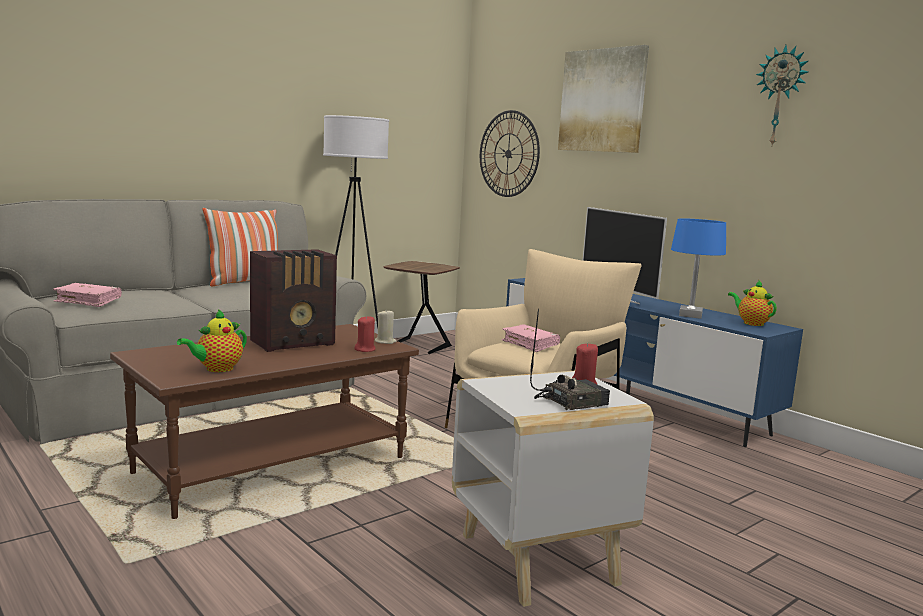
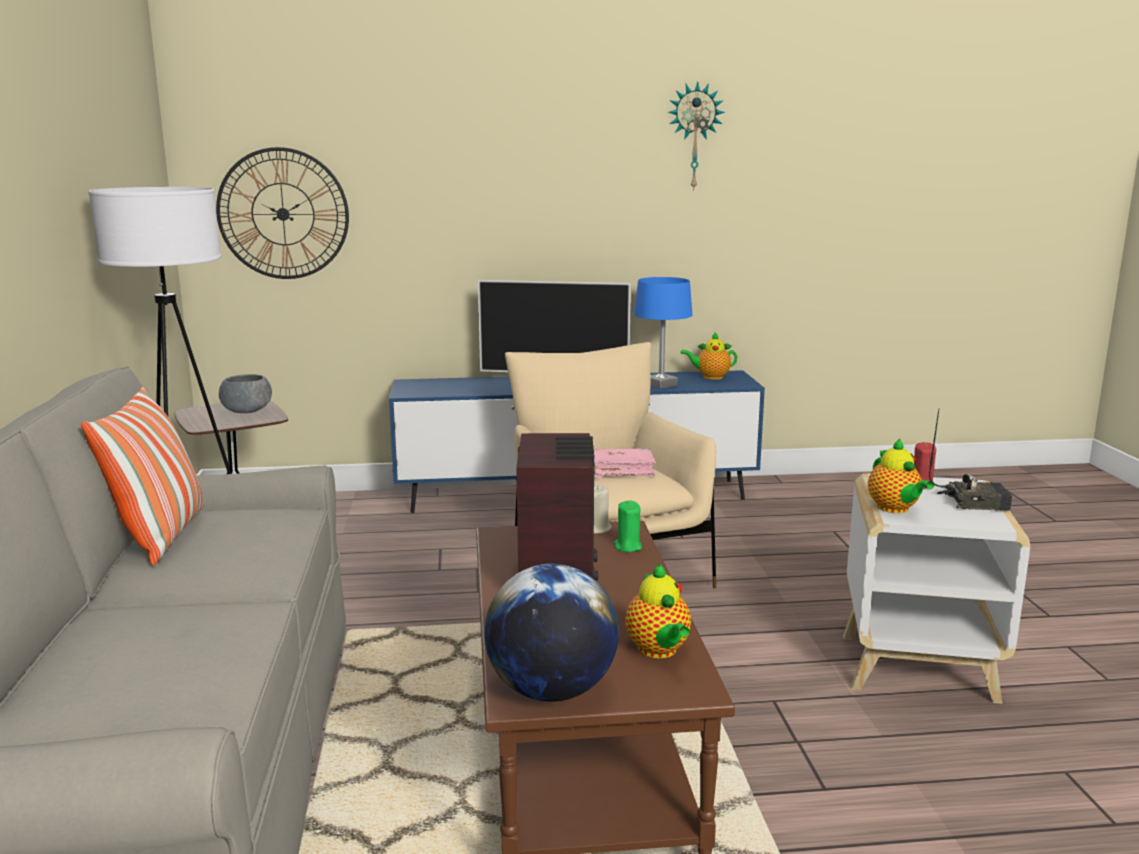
camera: 55 degrees left, 5 degrees up
(88, 301) = (146, 689): pink book -> none
(149, 357) = (552, 691): none -> globe
(365, 349) = (627, 547): red candle -> green candle
(432, 267) = (247, 411): none -> grey bowl
(503, 380) = (895, 509): none -> teapot
(570, 401) = (974, 502): radio -> radio turned 90 degrees clockwise
(602, 101) = (453, 136): picture -> none

